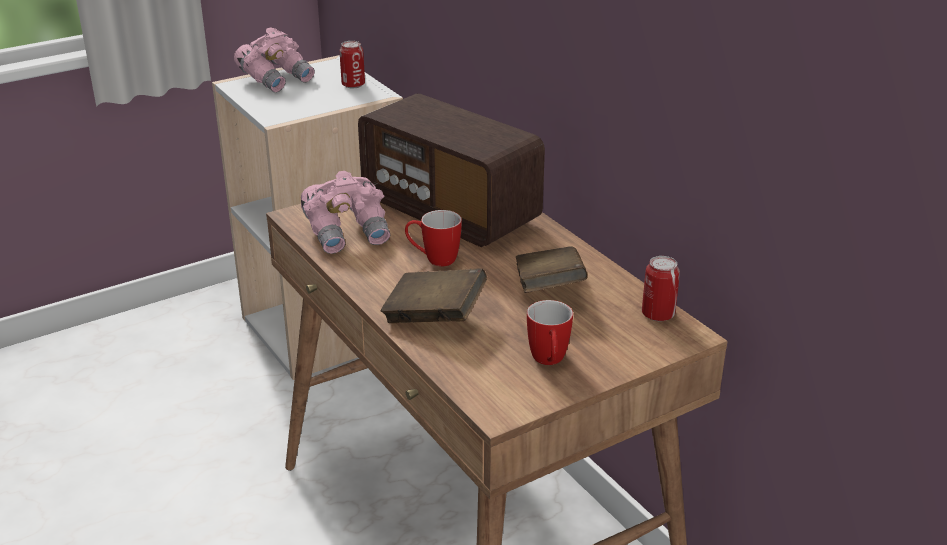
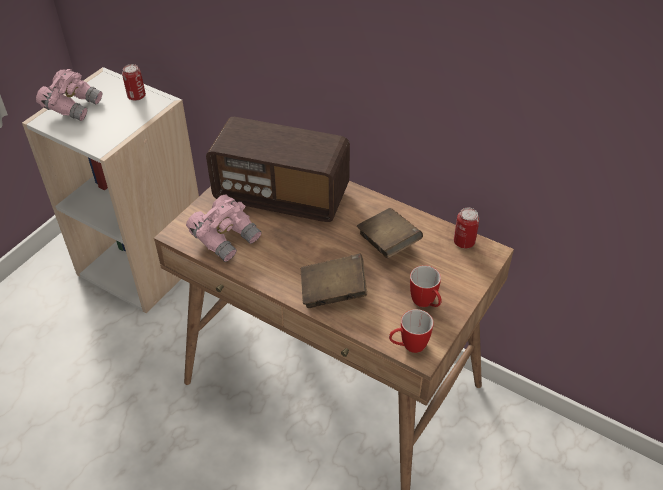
camera: 25 degrees left, 15 degrees up
(433, 259) = (299, 243): mug -> mug (408, 346)

